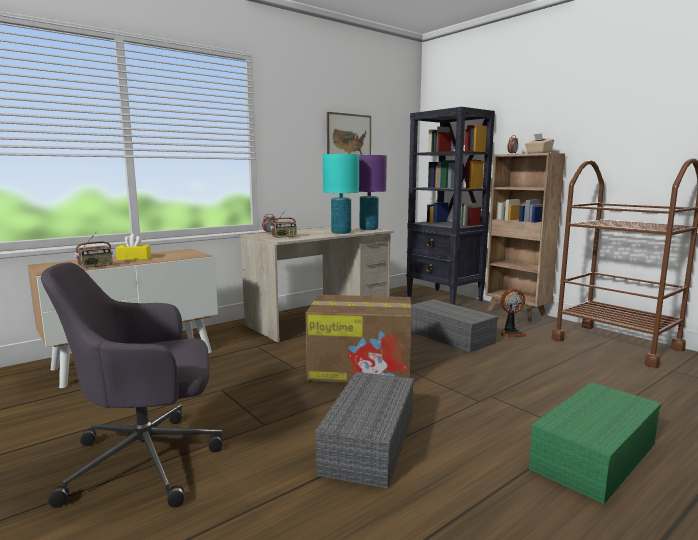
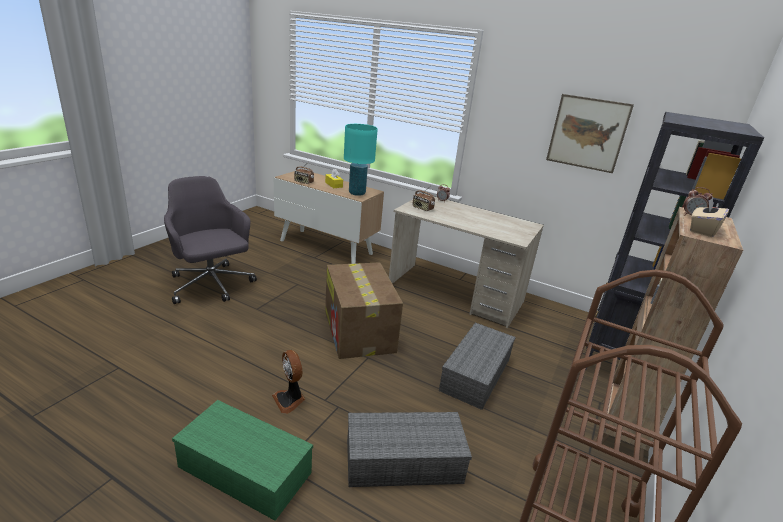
camera: 65 degrees right, 15 degrees up
(341, 233) = (474, 225): turquoise table lamp -> turquoise table lamp (357, 193)
(368, 229) = (517, 235): purple table lamp -> none
(368, 441) = (245, 350): grey storage box -> grey storage box (405, 460)
(511, 333) = (527, 423): fan -> fan (290, 400)

